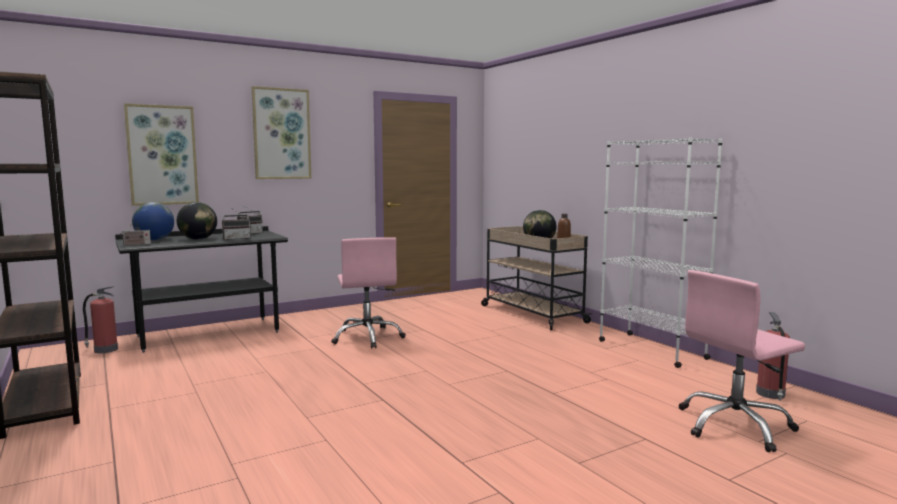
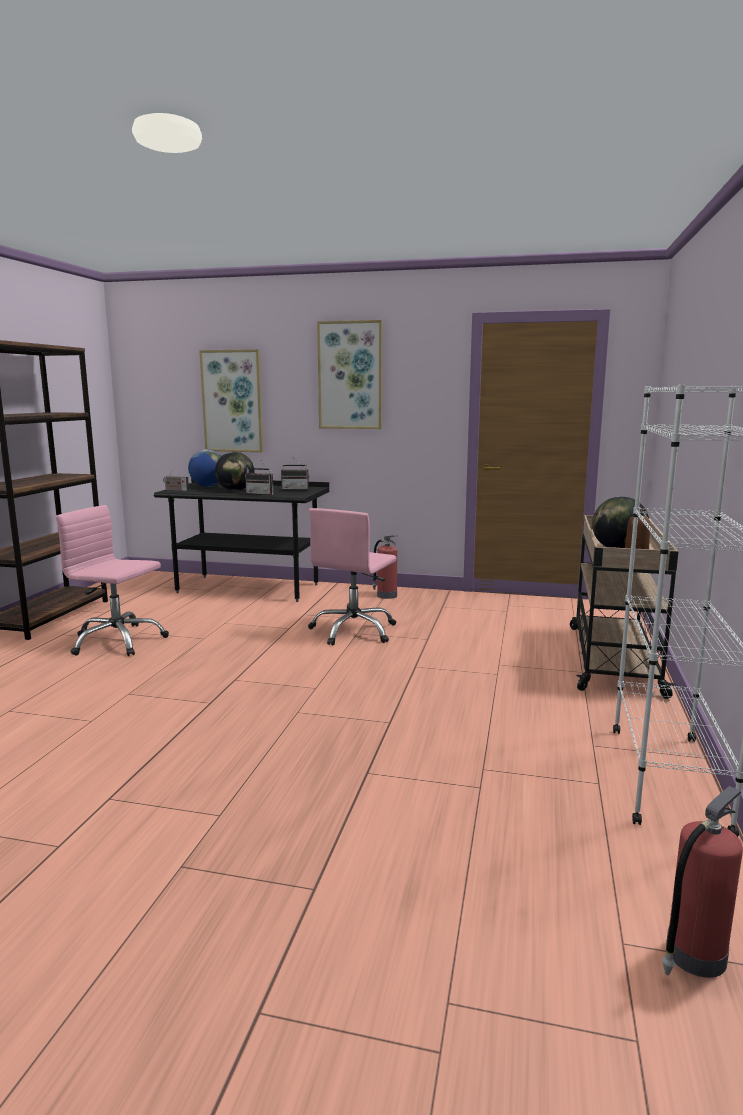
camera: 45 degrees right, 5 degrees up
(104, 350) = (163, 583): fire extinguisher -> fire extinguisher (386, 595)
(735, 426) = (477, 957): pink office chair -> pink office chair (117, 641)

